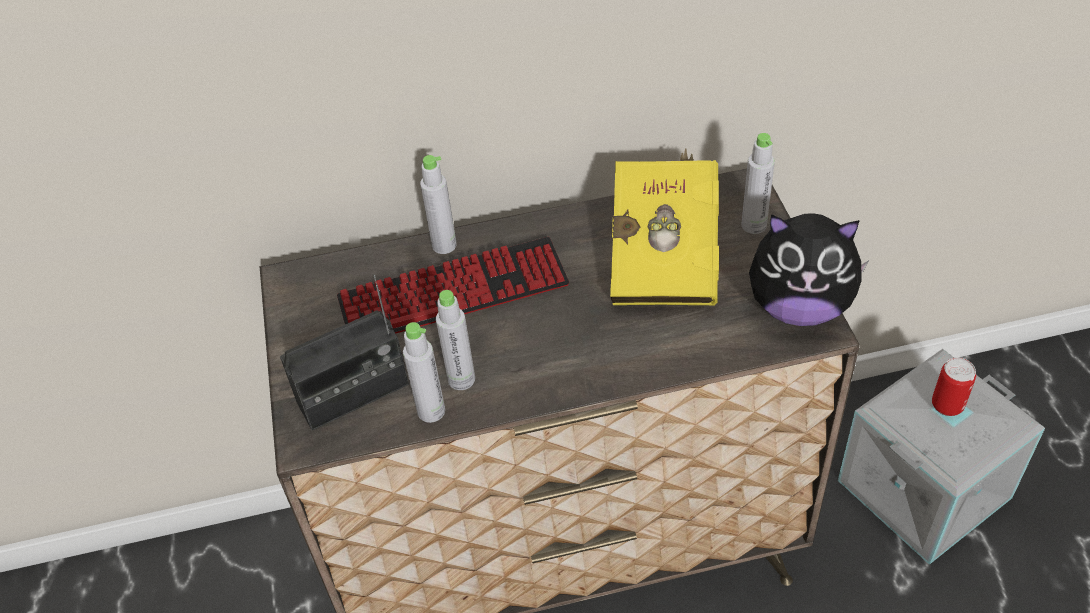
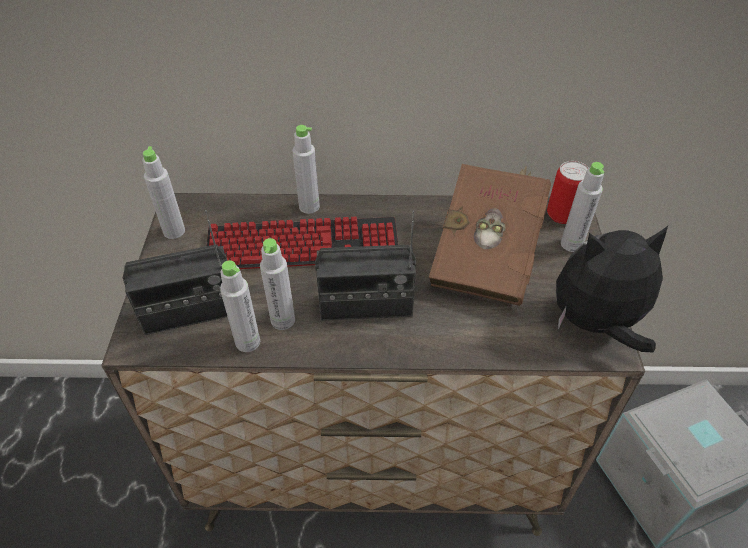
camera: 10 degrees right, 0 degrees up
(295, 309) = (174, 231): none -> grey bottle
(548, 343) = (366, 305): none -> radio
(666, 256) = (488, 254): yellow book -> brown book
(799, 306) = (595, 324): plush toy -> plush toy turned 150 degrees clockwise
(947, 405) = (702, 428): can -> can (561, 215)

